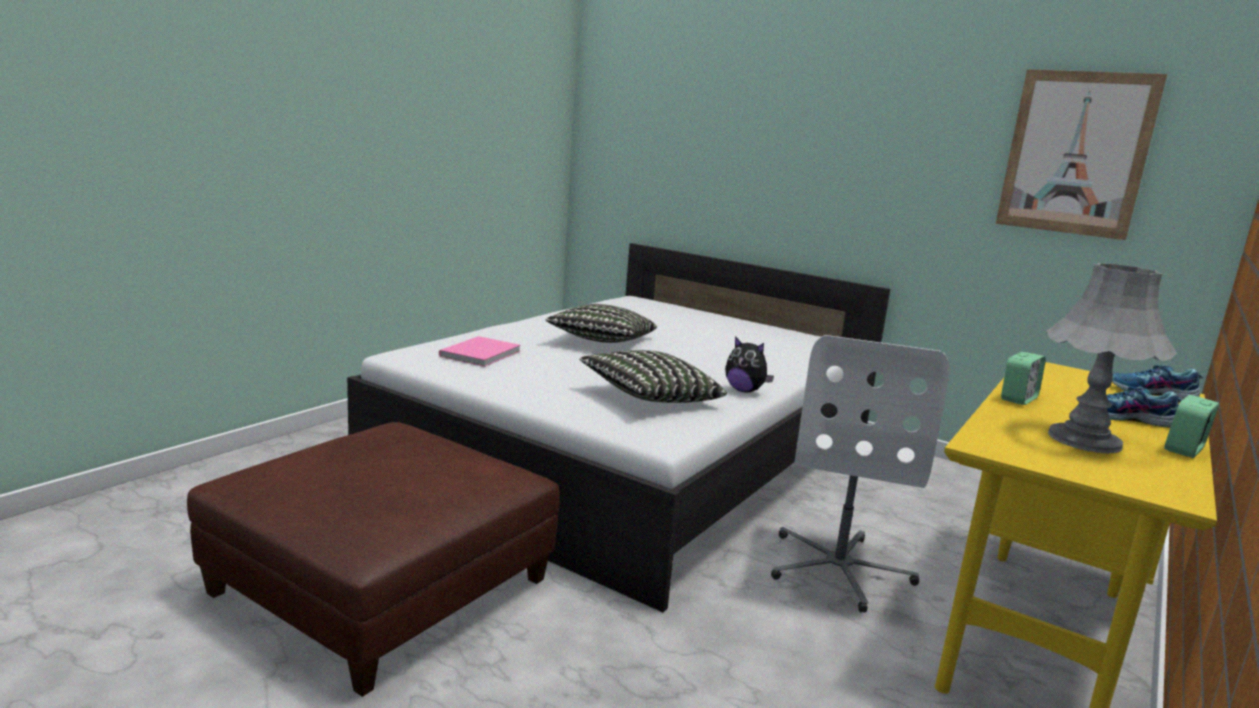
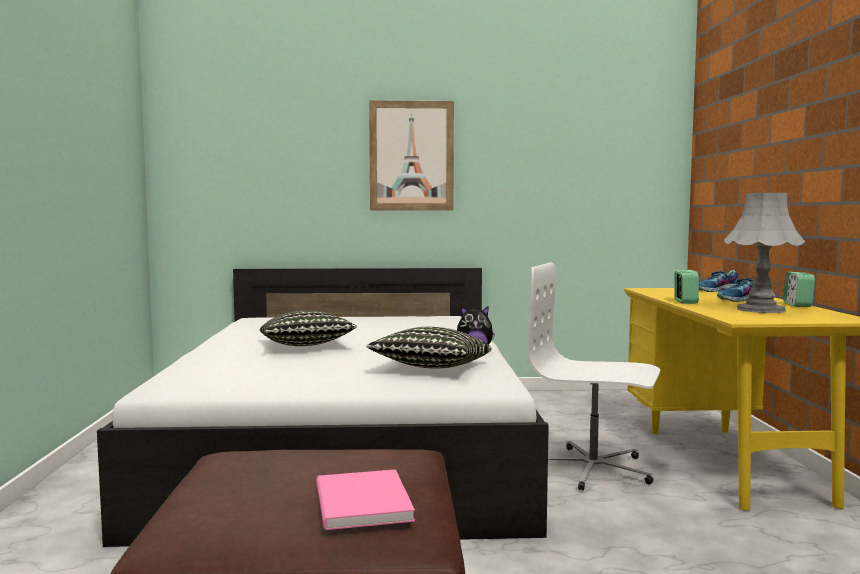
camera: 35 degrees left, 10 degrees down
(477, 354) = (227, 374): pink book -> pink book (360, 504)
(839, 569) = (593, 469): white office chair -> white office chair turned 135 degrees clockwise
(1076, 153) = (588, 154): picture -> picture (411, 156)

